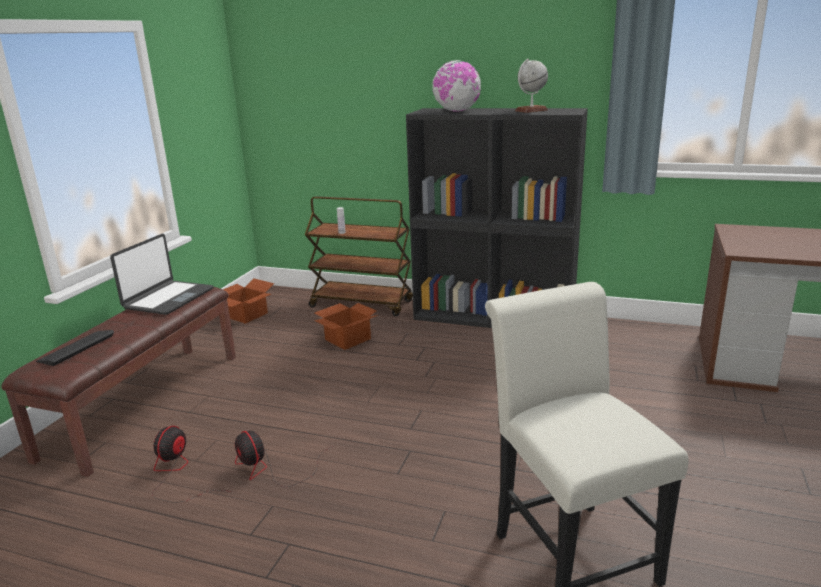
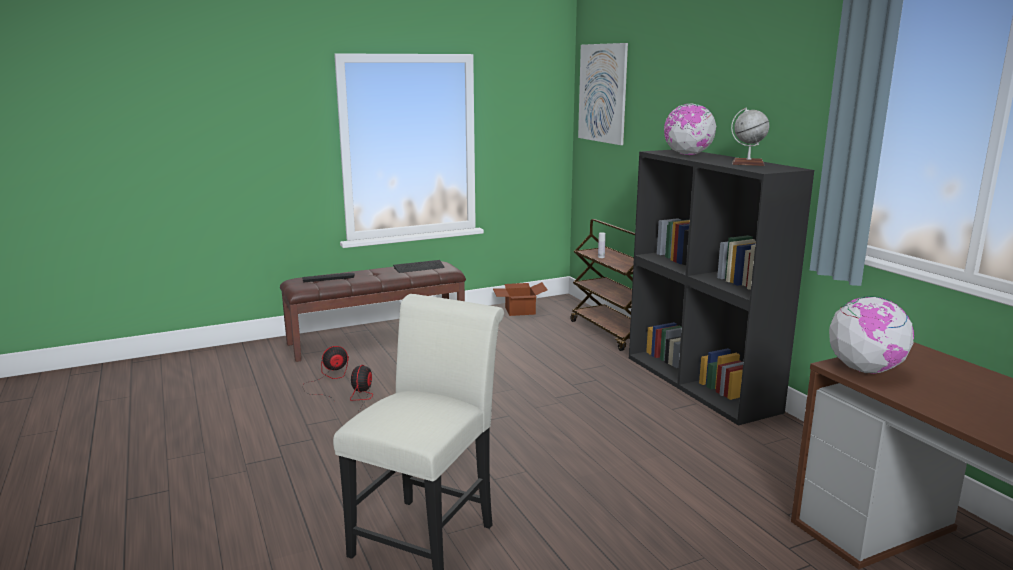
camera: 45 degrees right, 5 degrees down
(168, 298) = (419, 268): laptop -> keyboard
(284, 62) = (602, 93): none -> picture
(347, 339) = (553, 351): cardboard box -> none
(754, 248) = (865, 370): none -> globe

